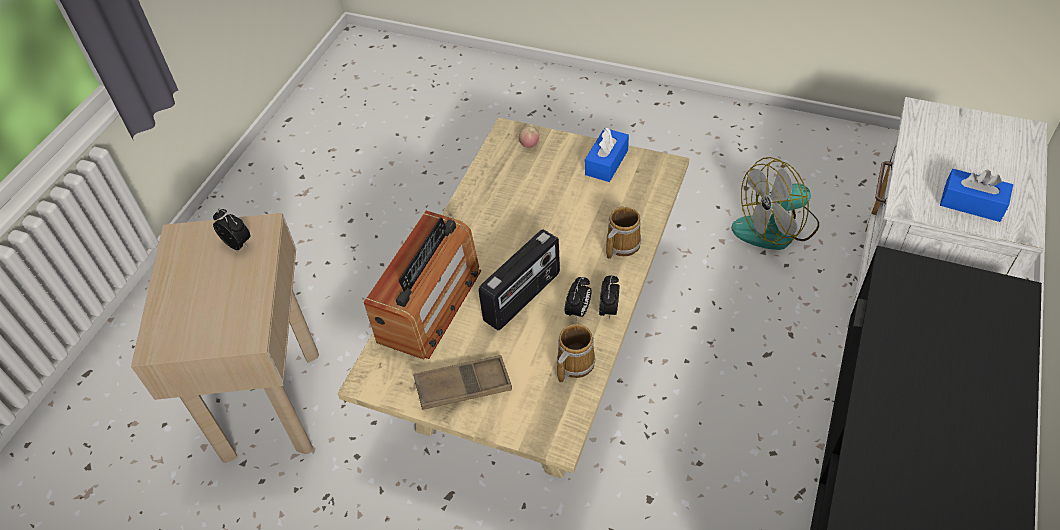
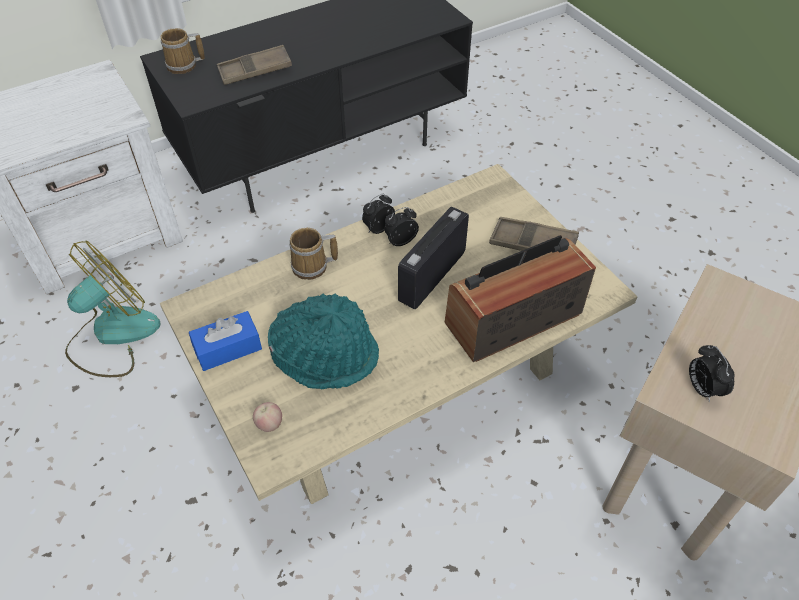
camera: 145 degrees left, 0 degrees up
(523, 297) = (431, 276): radio -> radio turned 45 degrees counterclockwise
(540, 198) = (326, 354): none -> turquoise hat
(573, 364) = (441, 212): mug -> mug (184, 66)
(776, 228) = (112, 335): fan -> fan turned 60 degrees counterclockwise
(911, 345) = (255, 70): none -> brown tray
(971, 203) = (93, 96): blue tissue box -> none

